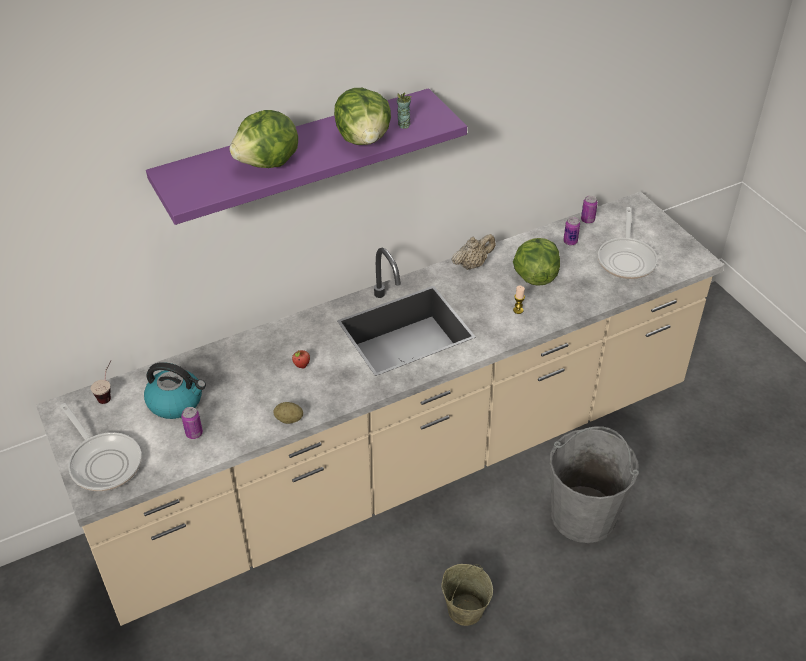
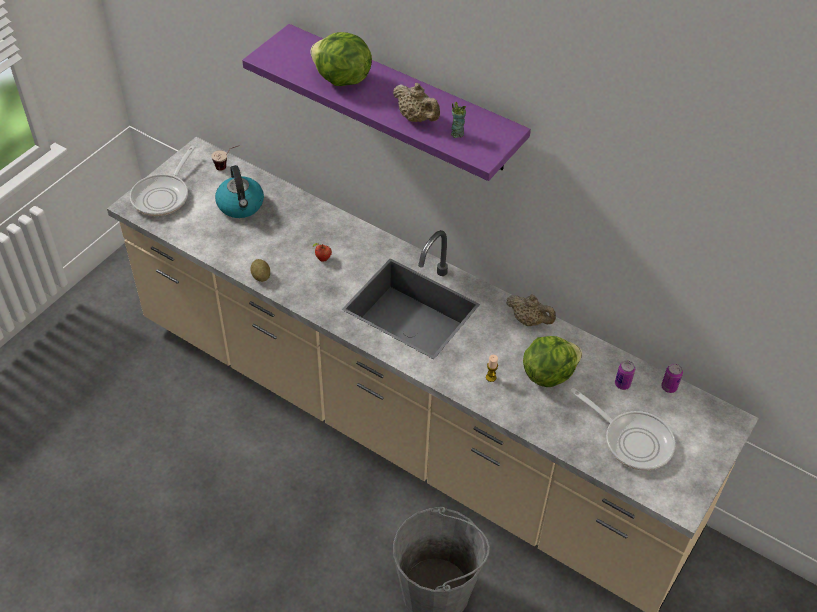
camera: 60 degrees right, 5 degrees up
(194, 433) = (216, 229): can -> none
(364, 139) = (416, 118): lettuce -> beige teapot
(464, 609) = (282, 534): beige bucket -> none
(626, 259) = (633, 440): frying pan -> frying pan turned 120 degrees counterclockwise

